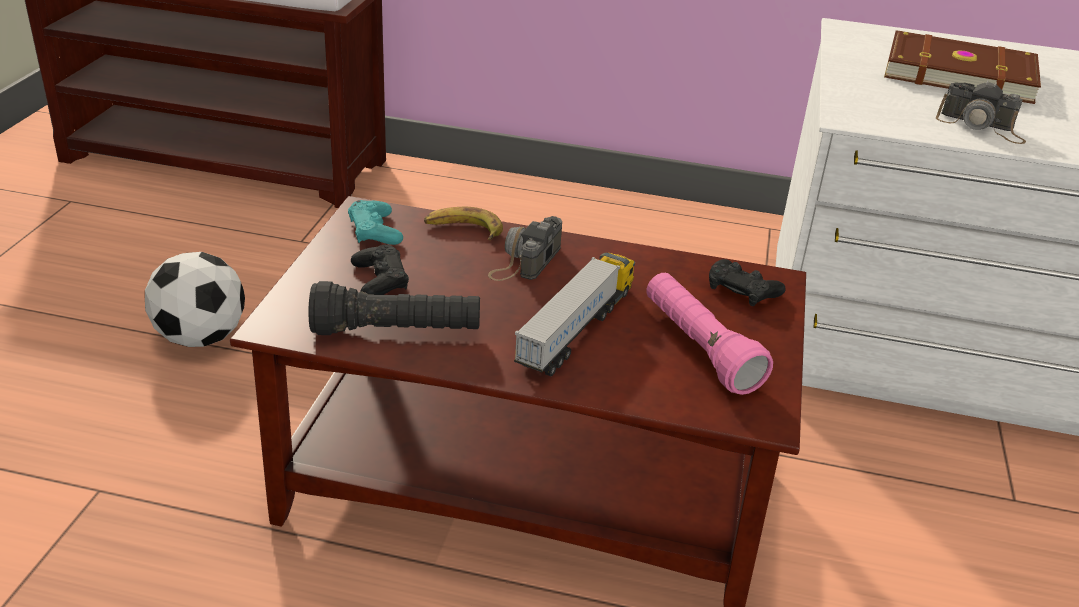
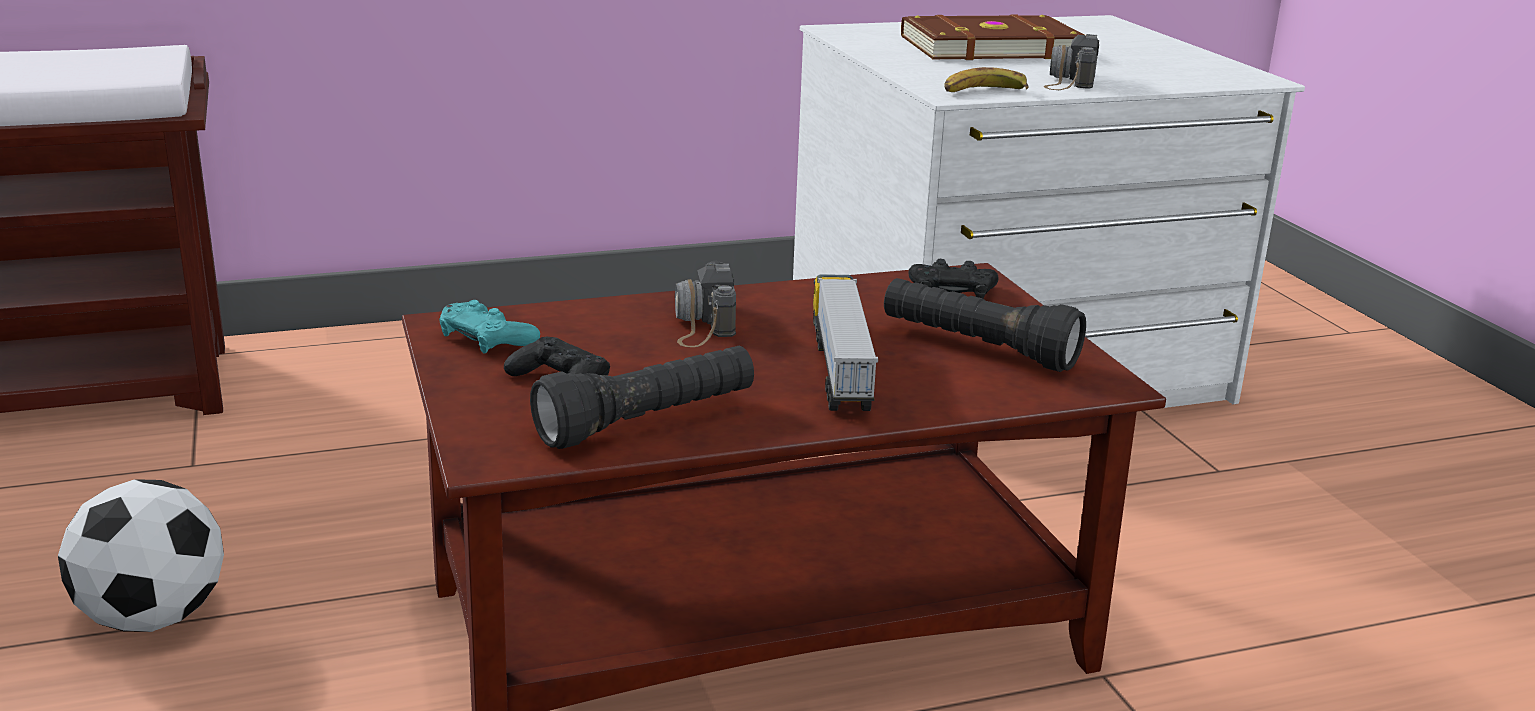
camera: 30 degrees left, 10 degrees down
(463, 230) = (594, 312): banana -> banana (983, 92)
(699, 348) = (977, 347): pink flashlight -> black flashlight
(981, 126) = (1070, 80): camera -> camera turned 105 degrees clockwise

